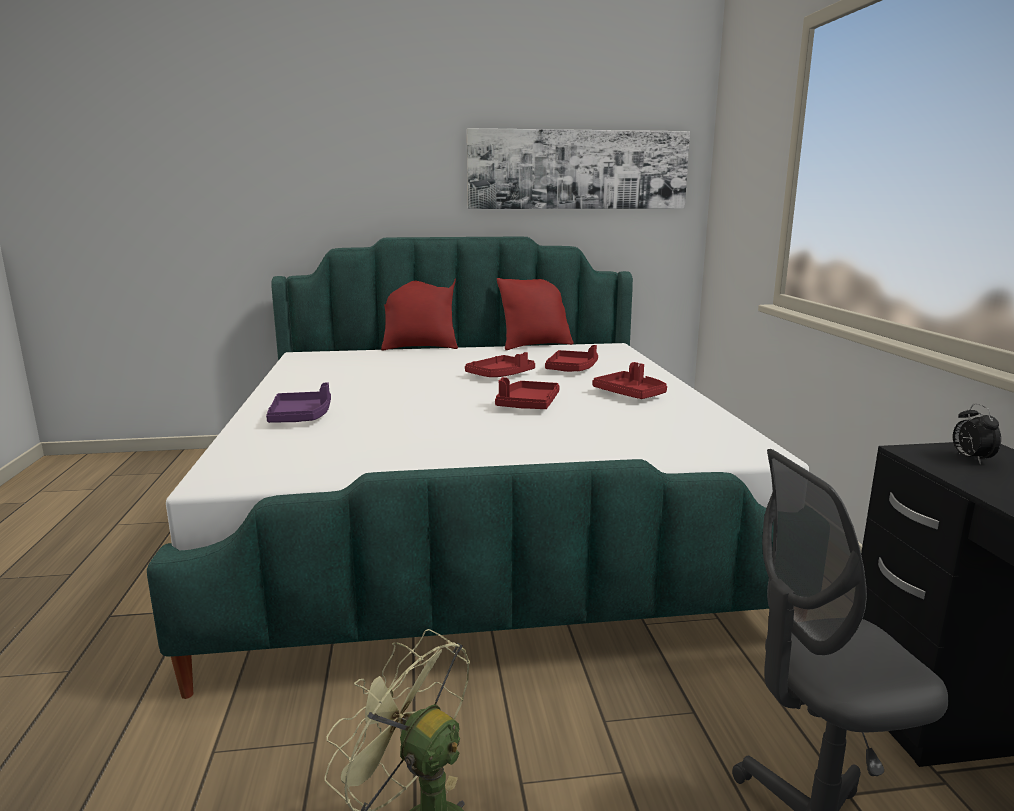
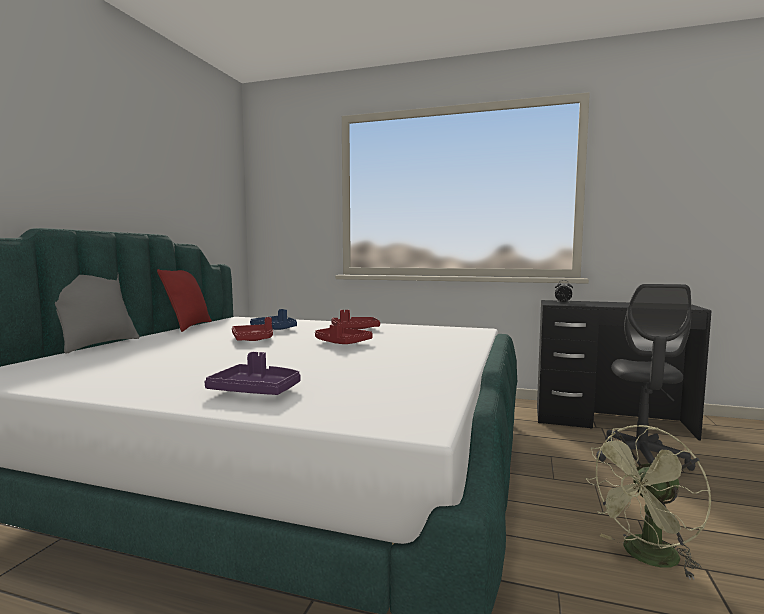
camera: 65 degrees left, 10 degrees down
(420, 347) = (97, 344): red pillow -> grey pillow
(572, 369) = (275, 329): red tray -> blue tray
(578, 170) = (182, 184): picture -> none

